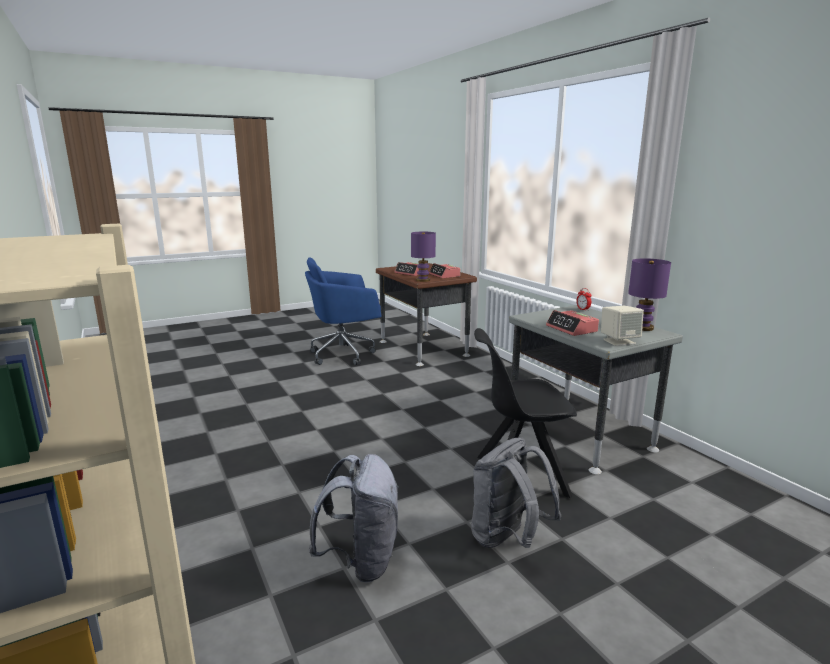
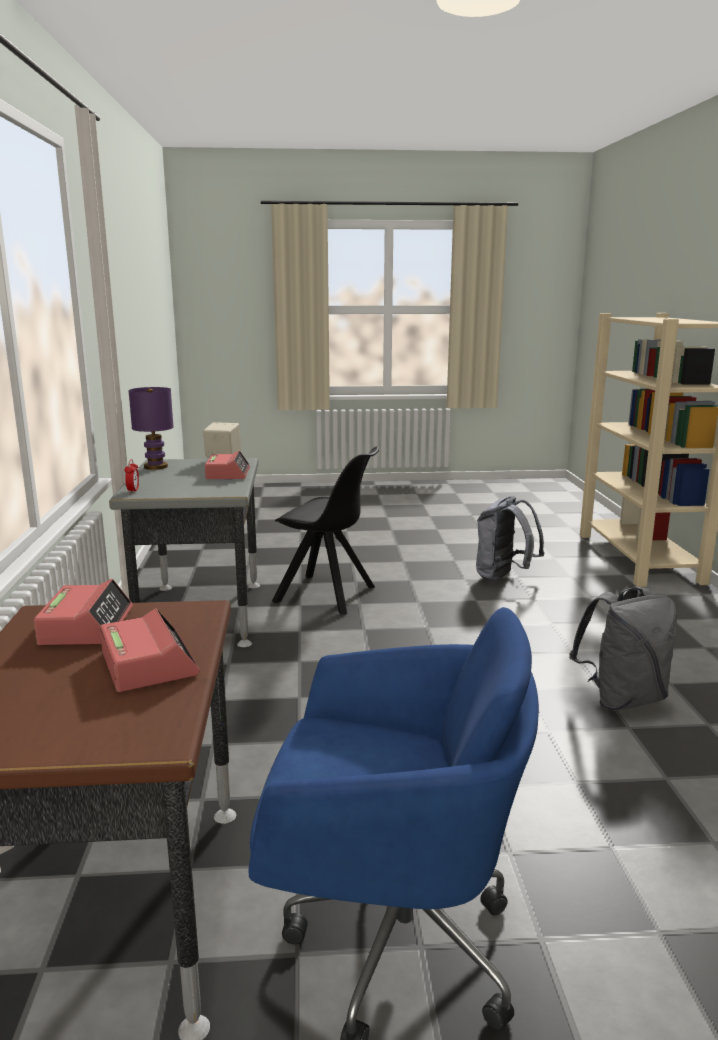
camera: 155 degrees left, 0 degrees up
(423, 280) = (191, 610): purple table lamp -> none
(507, 539) = (390, 568): grey backpack -> grey backpack (622, 699)

